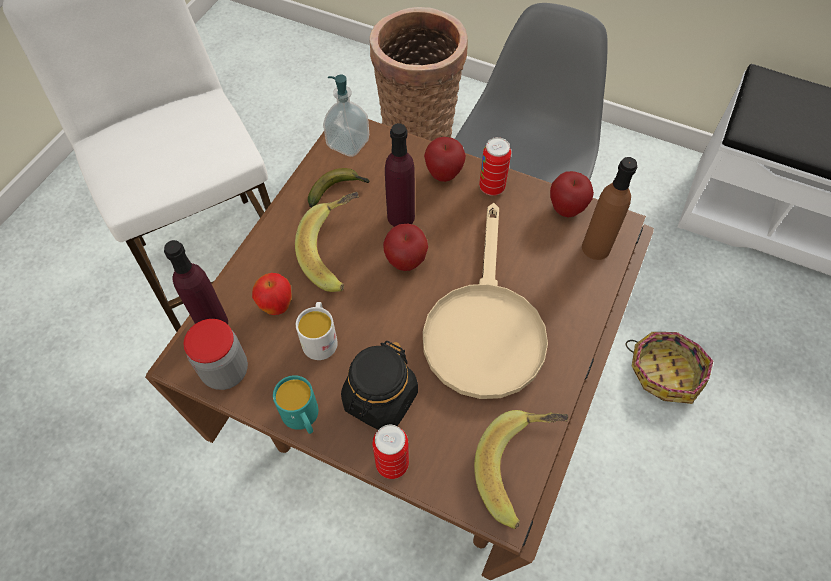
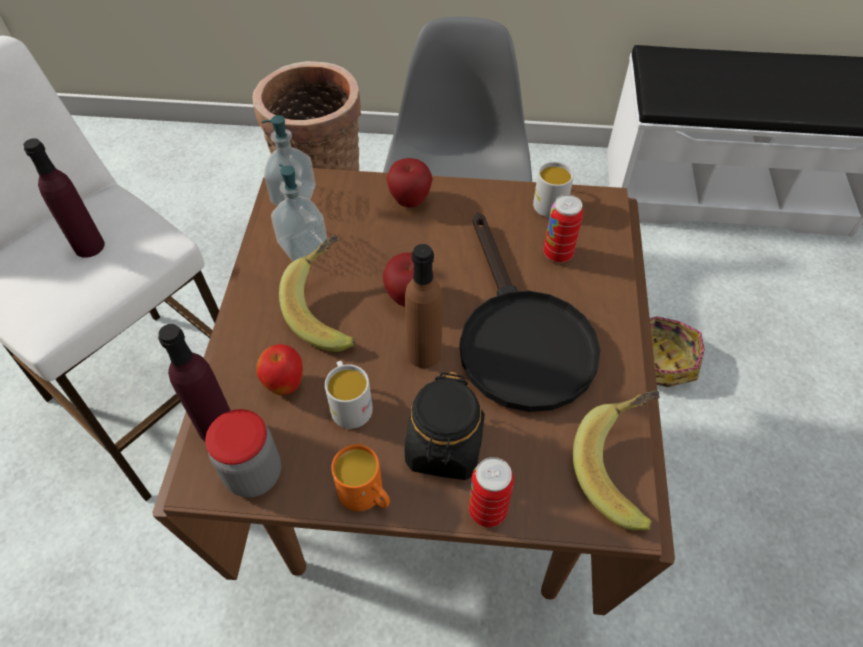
camera: 20 degrees left, 5 degrees down
(303, 418) = (366, 496): turquoise mug -> orange mug
(338, 190) = (303, 246): banana -> soap dispenser
(401, 217) = (383, 254): purple bottle -> purple bottle (89, 246)
(483, 327) = (519, 338): beige frying pan -> black frying pan
(492, 187) = (465, 200): can -> can (558, 254)
(566, 209) = (549, 201): apple -> white mug
(596, 248) = (594, 229): brown bottle -> brown bottle (424, 353)

